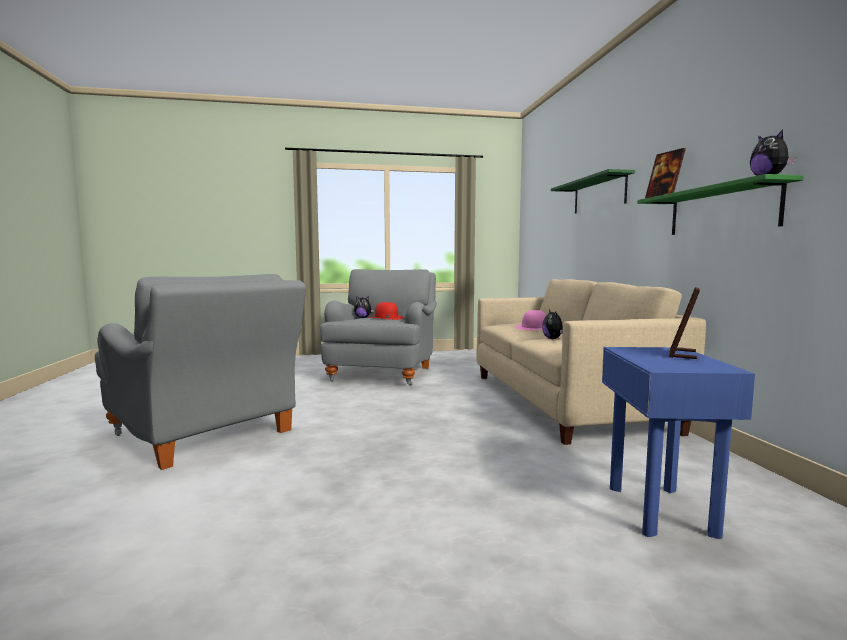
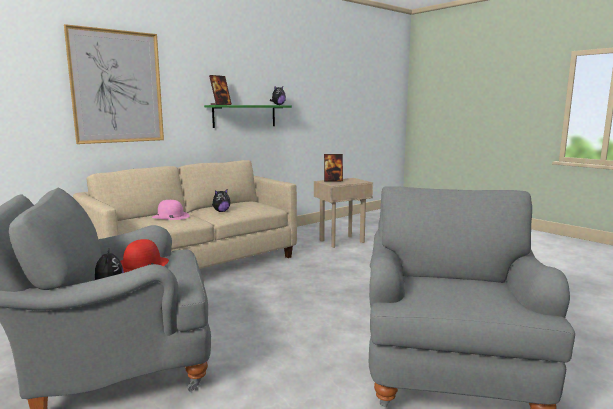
camera: 120 degrees left, 5 degrees up
(599, 194) = (117, 87): green shelf -> picture
(659, 510) = (342, 241): blue side table -> beige side table

